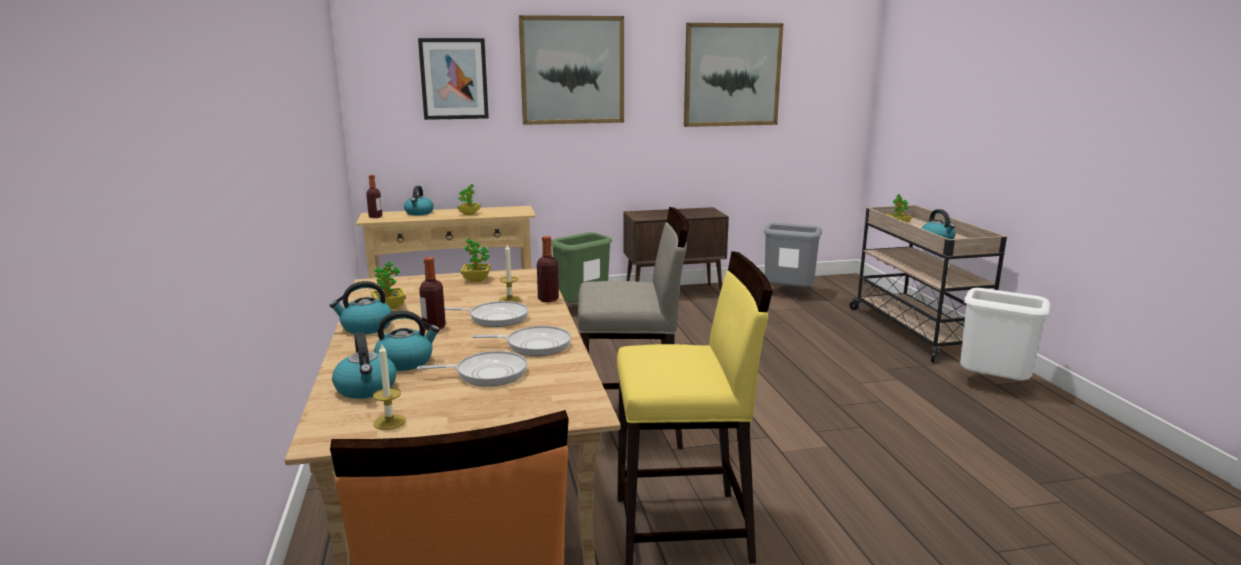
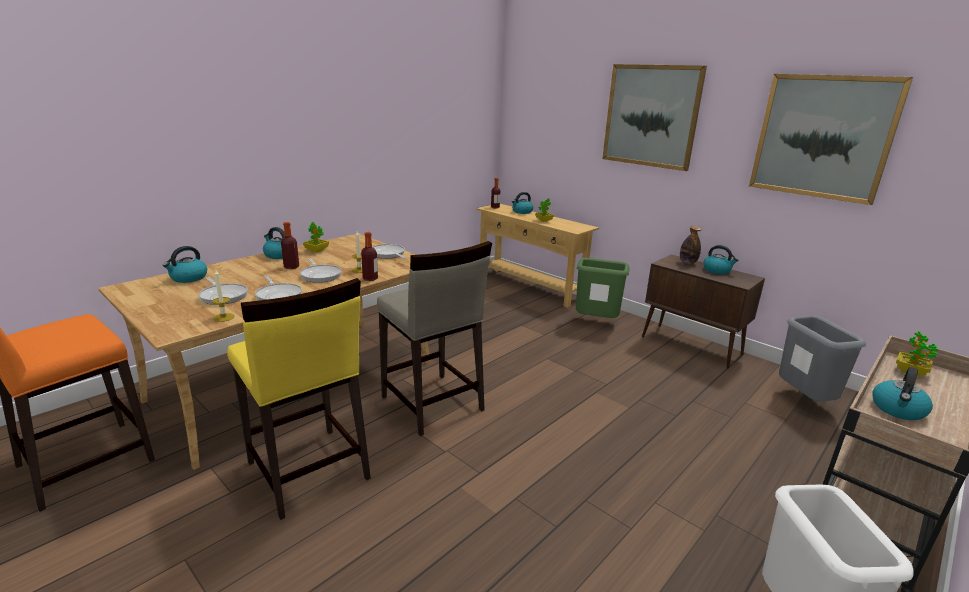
camera: 55 degrees right, 5 degrees up
(389, 422) = (145, 294): candle -> candle (224, 317)
(406, 361) = (232, 275): kettle -> kettle (717, 270)
(454, 79) = (563, 115): picture -> none
(476, 280) = (388, 254): potted plant -> frying pan
(651, 213) = (687, 262): none -> bottle

